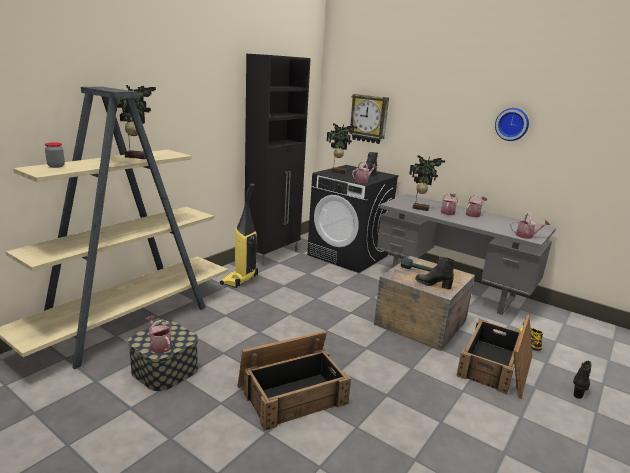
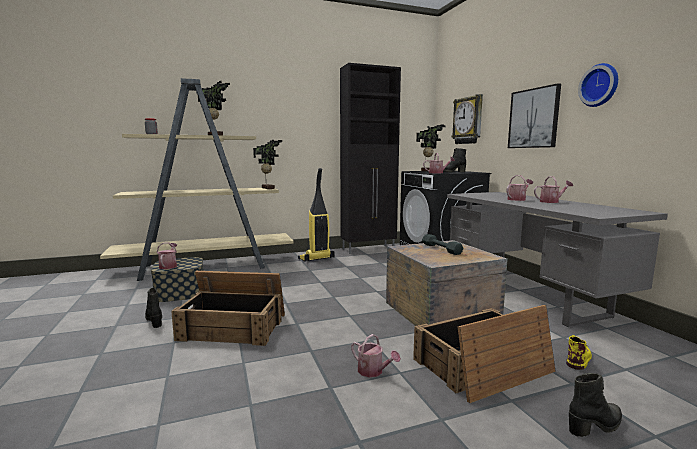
camera: 35 degrees right, 10 degrees down
(420, 208) = (488, 196): potted plant -> potted plant (269, 188)
(433, 284) = (434, 257): black boot -> black boot (154, 320)
(447, 135) = (533, 118): none -> picture
(527, 236) = (591, 213): watering can -> watering can (373, 371)

